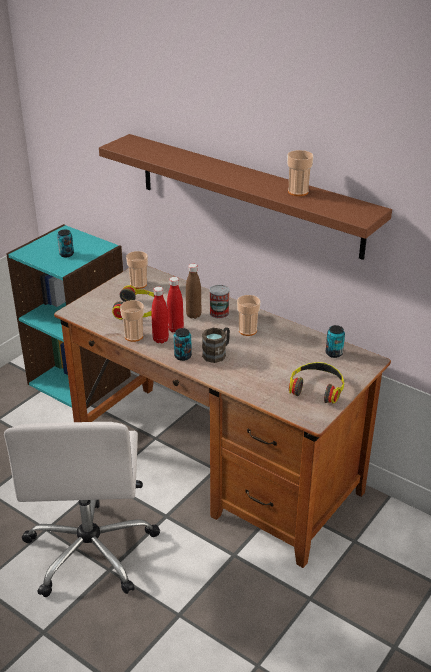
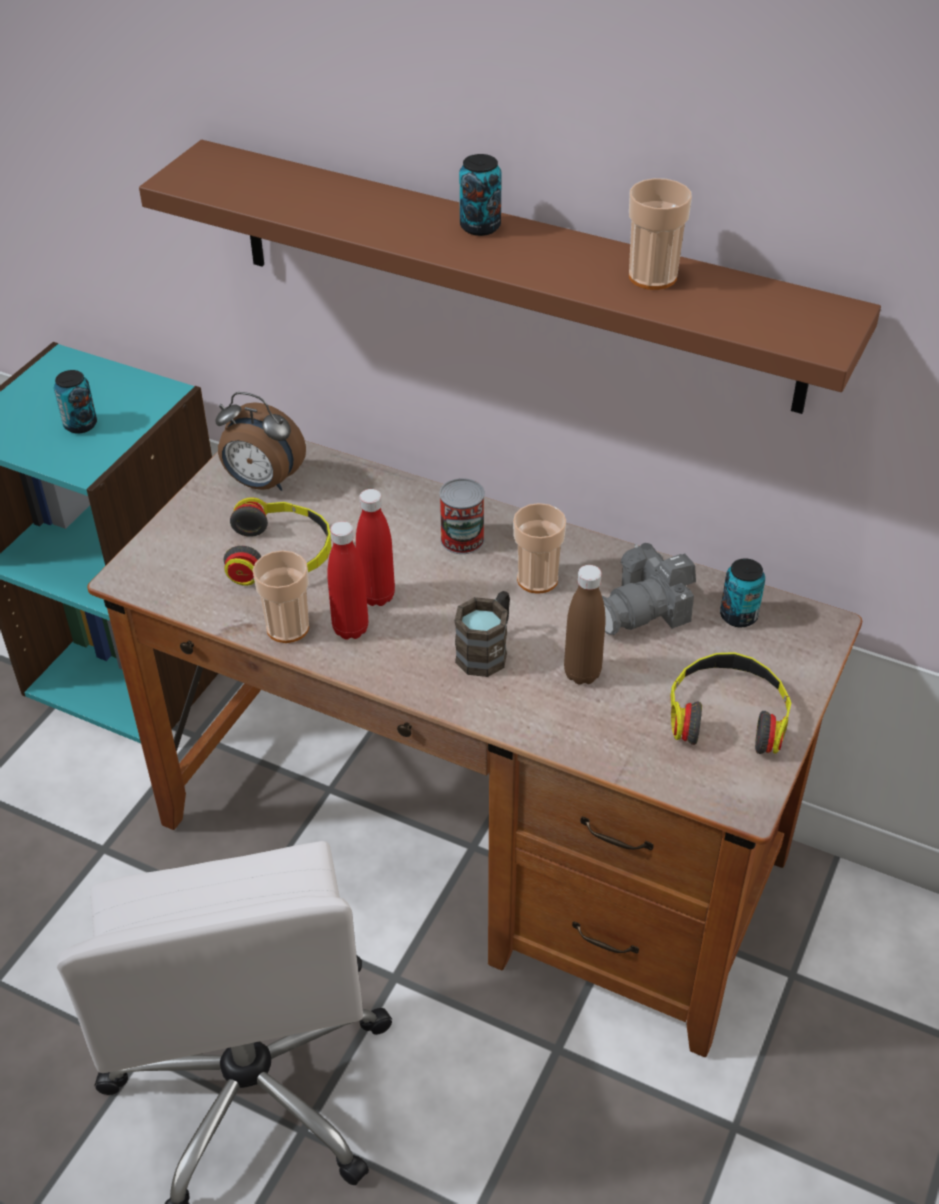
camera: 10 degrees left, 10 degrees up
(138, 284) = (262, 483): cup -> alarm clock
(182, 356) = (412, 668): can -> can (480, 227)
(193, 315) = (407, 552): brown bottle -> brown bottle (582, 673)
(292, 346) = (645, 610): none -> camera

